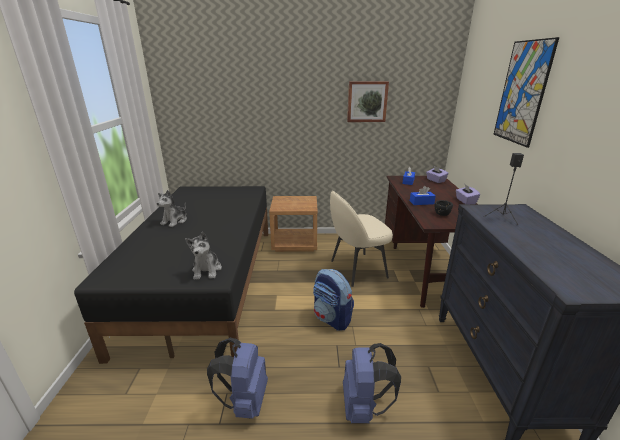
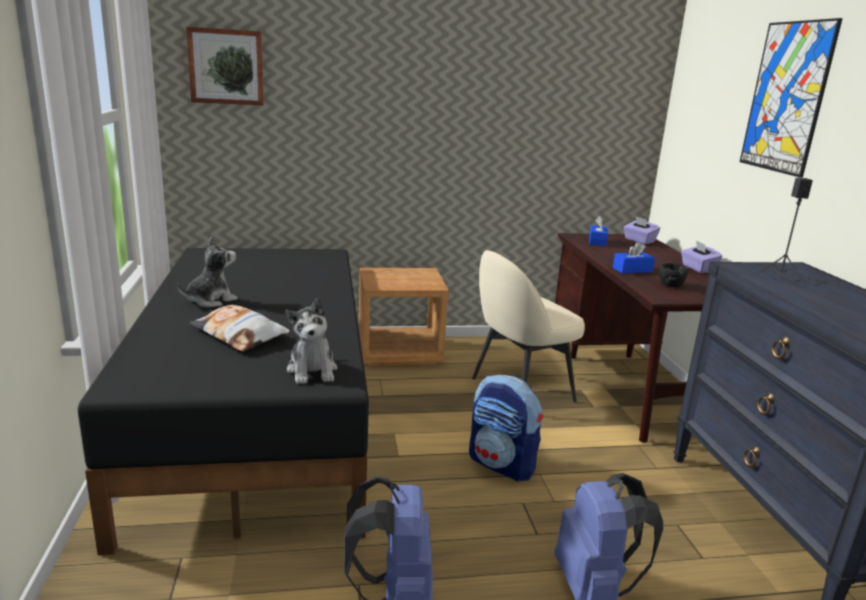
camera: 10 degrees left, 5 degrees down
(175, 221) = (210, 300): plush toy -> plush toy turned 150 degrees counterclockwise
(179, 244) = (239, 334): none -> pillow
(367, 101) = (527, 108): picture -> picture (226, 66)

